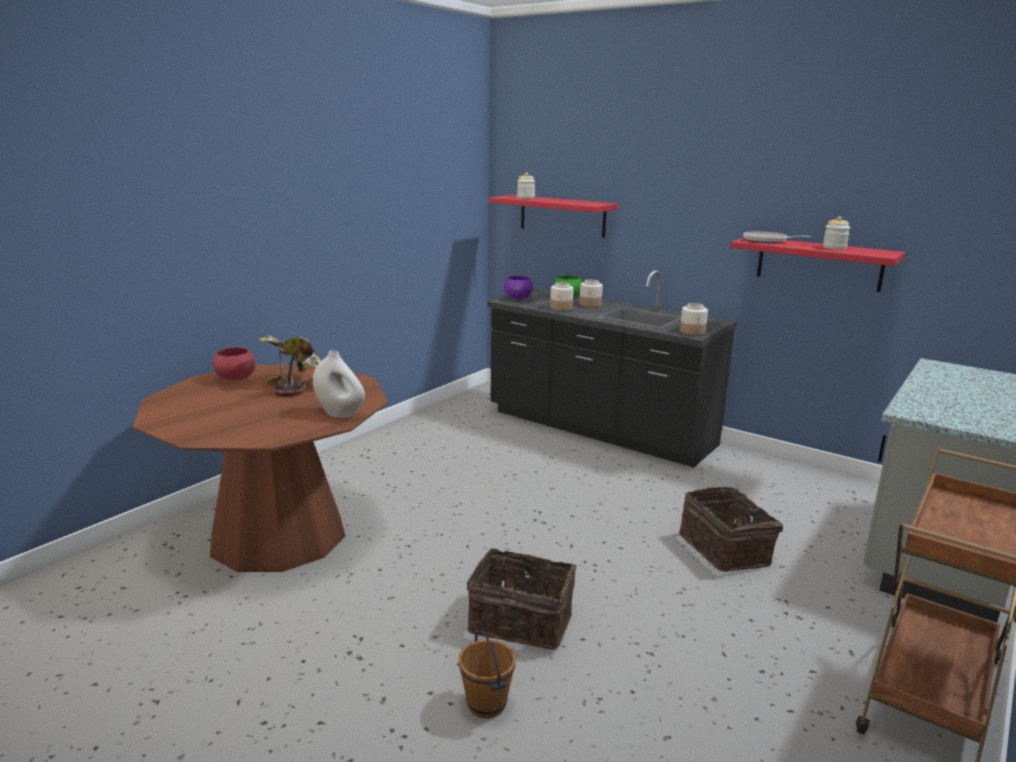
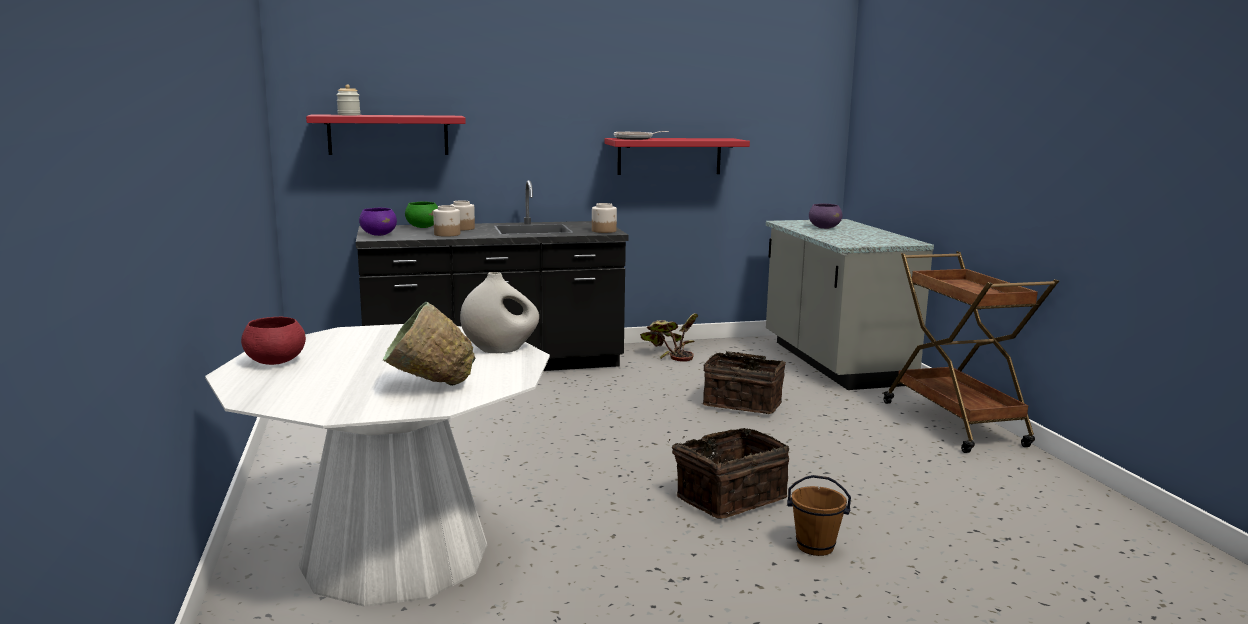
camera: 50 degrees left, 5 degrees down
(229, 424) = (426, 388): none -> green bowl
(278, 535) = (395, 555): brown dining table -> white dining table
(296, 385) = (371, 347): potted plant -> potted plant (669, 355)
(834, 247) = (691, 139): jar -> none
(964, 384) = (824, 228): none -> purple bowl

